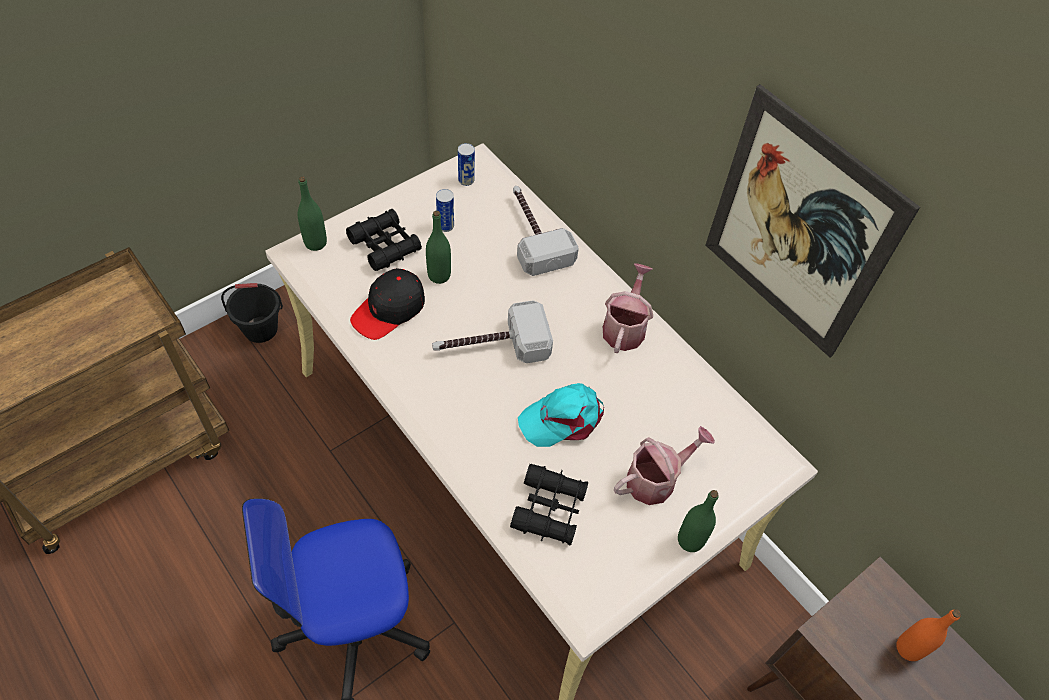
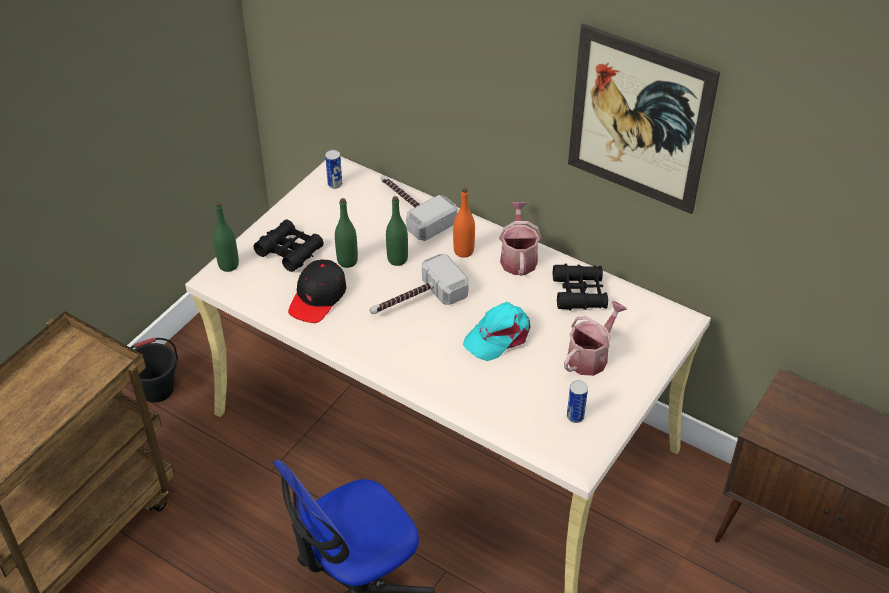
camera: 15 degrees left, 10 degrees down
(445, 226) = (334, 223): can -> can (575, 416)
(549, 509) = (517, 400): black binoculars -> black binoculars (579, 293)
(690, 540) = (635, 389): green bottle -> green bottle (397, 259)
(908, 648) = (825, 422): orange bottle -> orange bottle (463, 251)

